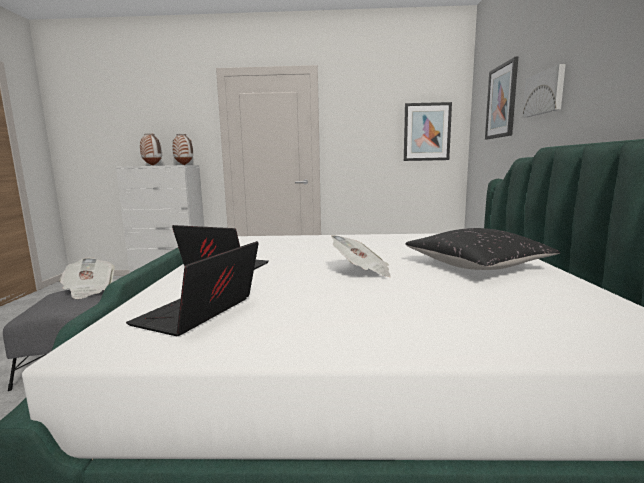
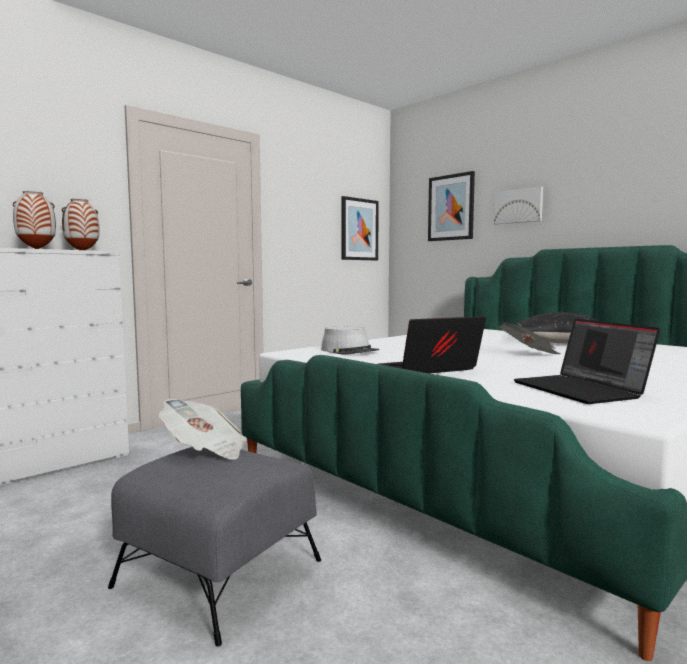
camera: 45 degrees left, 5 degrees down
(268, 242) = (349, 351): none -> grey hat

